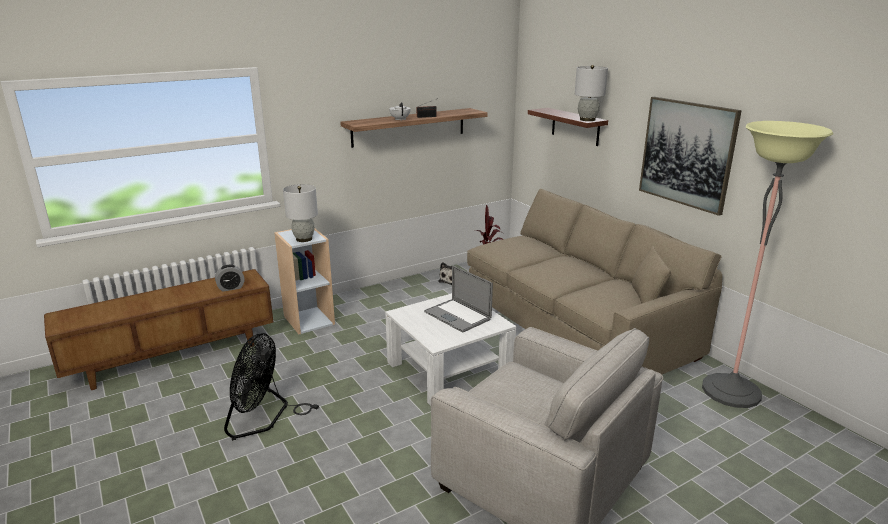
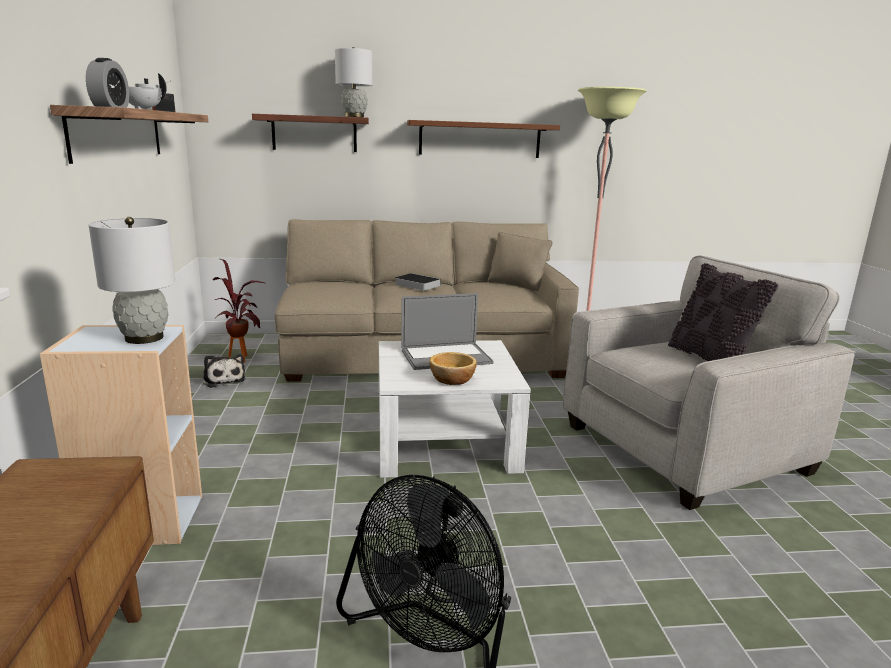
camera: 65 degrees left, 5 degrees down
(231, 288) = (71, 502): alarm clock -> alarm clock (110, 107)
(421, 326) = (453, 379): none -> bowl
(544, 410) = (710, 359): none -> black pillow
(567, 266) = (416, 285): none -> book
(687, 153) = (480, 139): picture -> brown shelf

